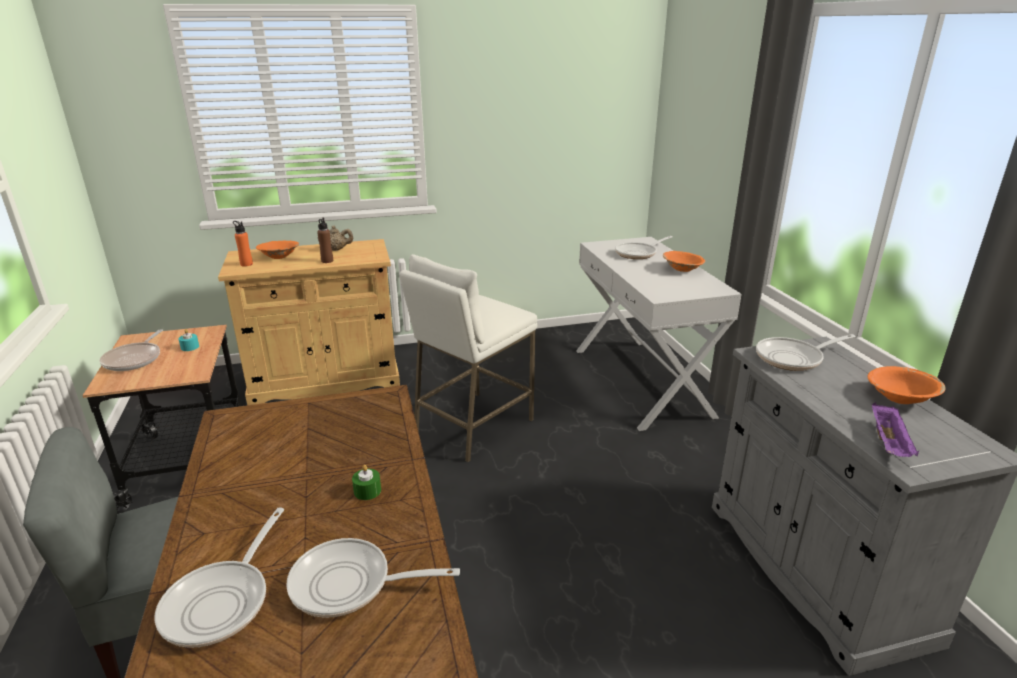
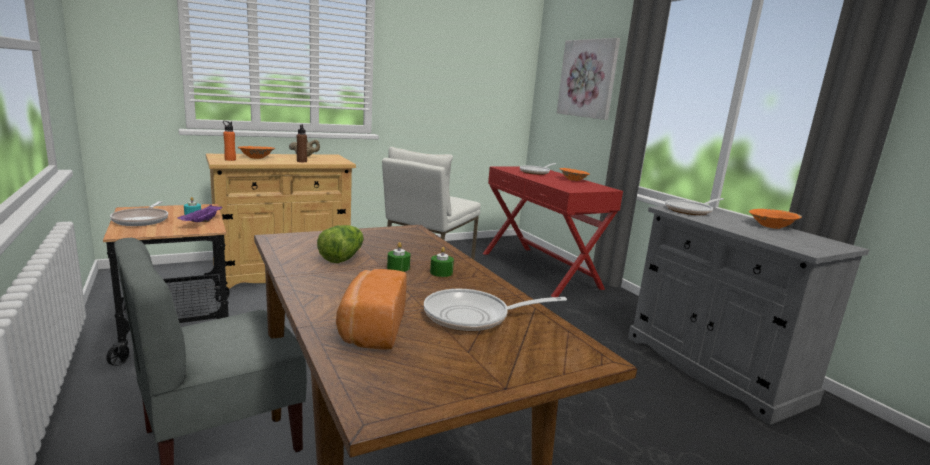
camera: 15 degrees left, 10 degrees down
(222, 601) = (371, 329): frying pan -> bread
(272, 457) = (342, 257): none -> lettuce
(323, 480) = (398, 268): none -> green candle
(641, 381) = (540, 270): white console table -> red console table
(715, 119) = (588, 78): none -> picture
(889, 444) = (786, 242): purple tray -> purple tray (202, 222)

